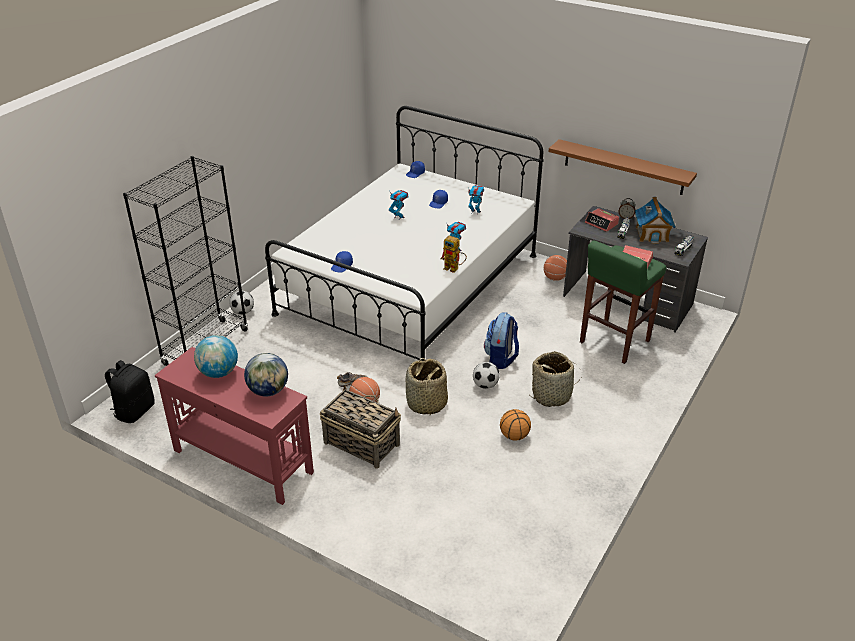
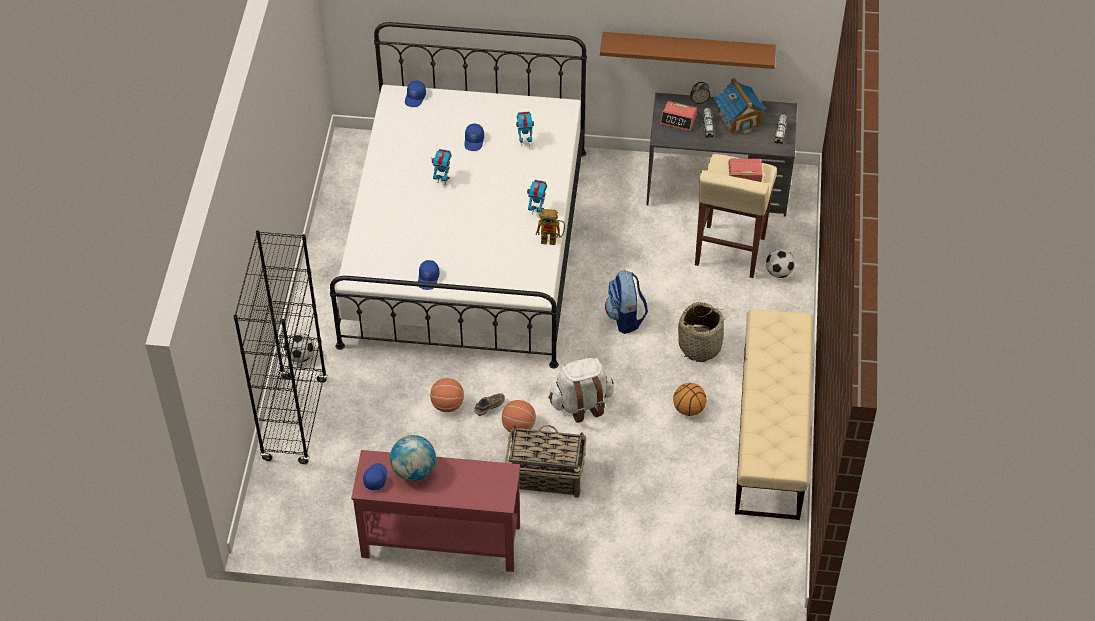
camera: 25 degrees left, 15 degrees up
(134, 411) = (281, 529): black backpack -> none
(184, 368) = (375, 478): none -> blue cap
(268, 391) = (479, 472): globe -> none
(426, 404) = (581, 403): basket -> white backpack
(485, 385) = (627, 357): football -> football (779, 272)
(555, 278) = (623, 179): basketball -> basketball (447, 404)
(578, 476) = (771, 432): none -> beige bench
(613, 342) = (729, 252): green stool -> beige stool

